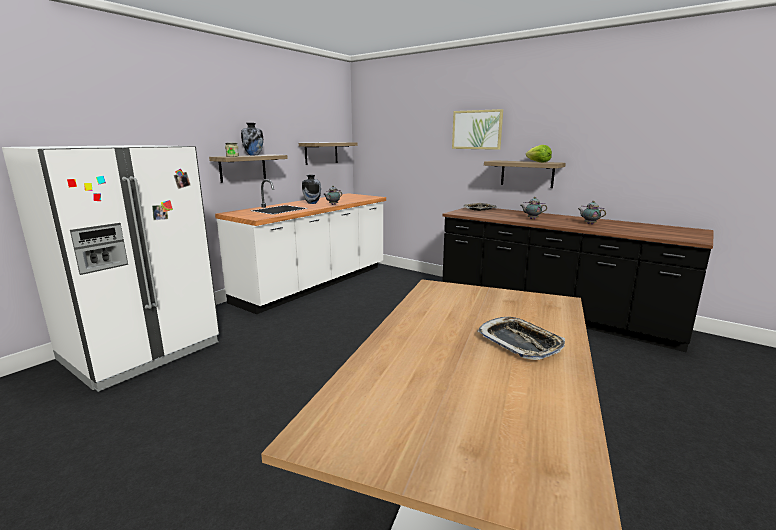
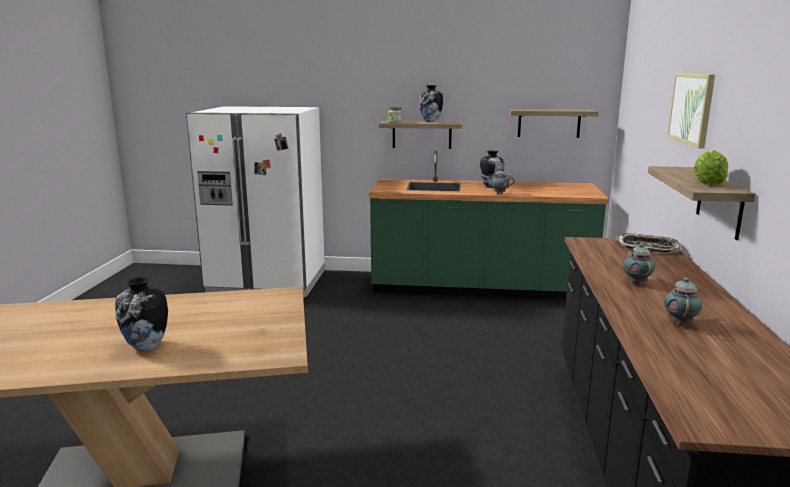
camera: 60 degrees right, 0 degrees up
(315, 284) = (480, 289): white counter -> green counter
(520, 342) = (146, 347): tray -> vase

